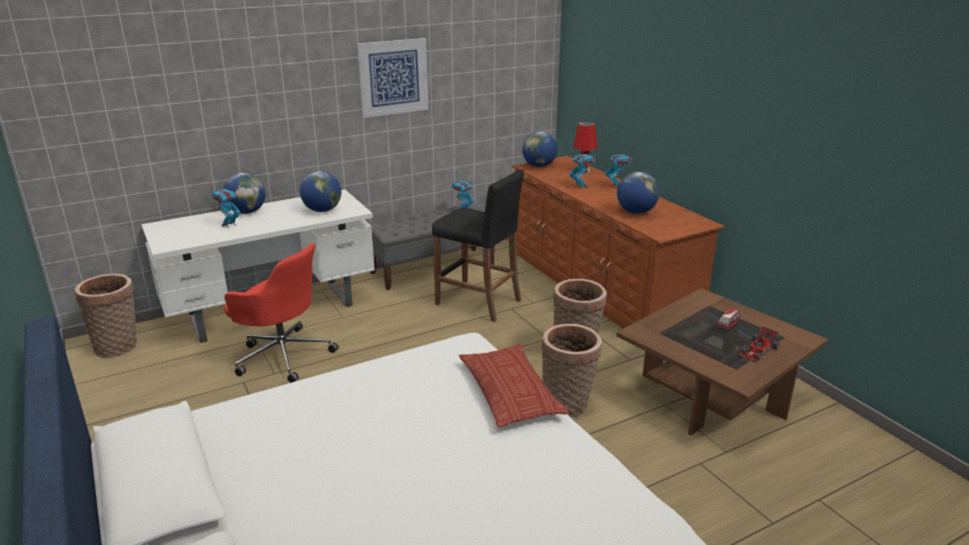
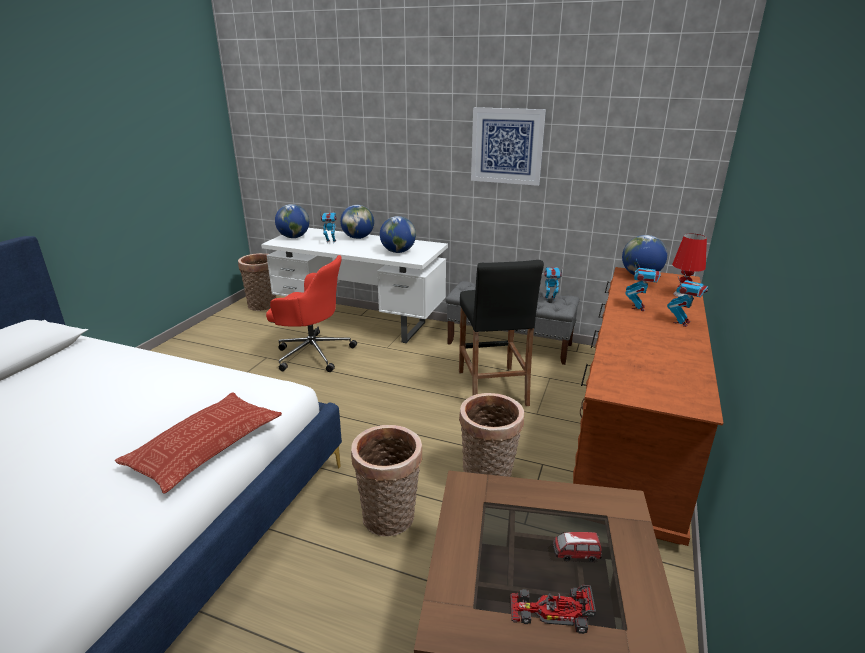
camera: 50 degrees right, 0 degrees up
(283, 355) = (312, 353): red office chair -> red office chair turned 60 degrees counterclockwise
(636, 212) = (636, 355): globe -> globe (294, 237)

